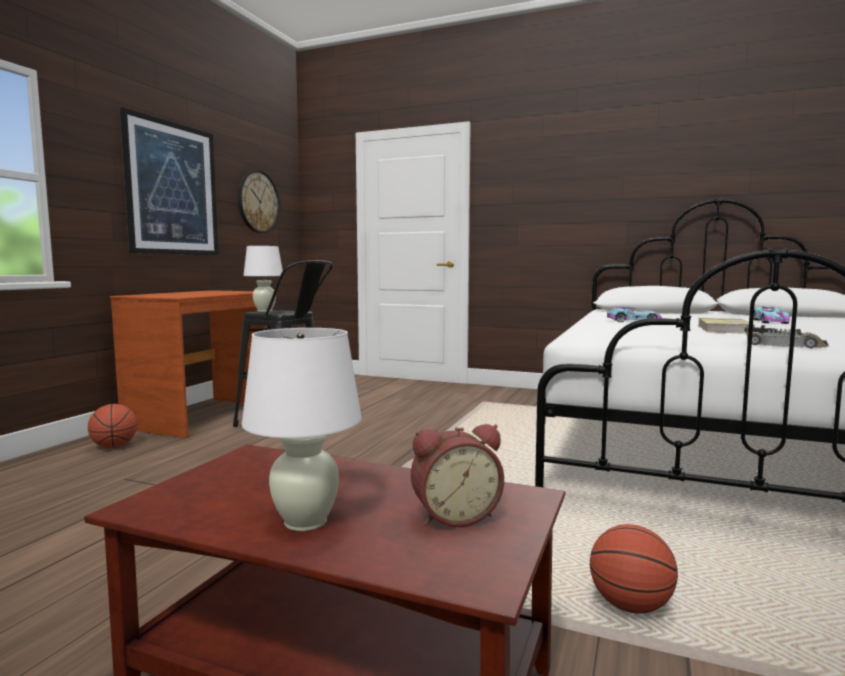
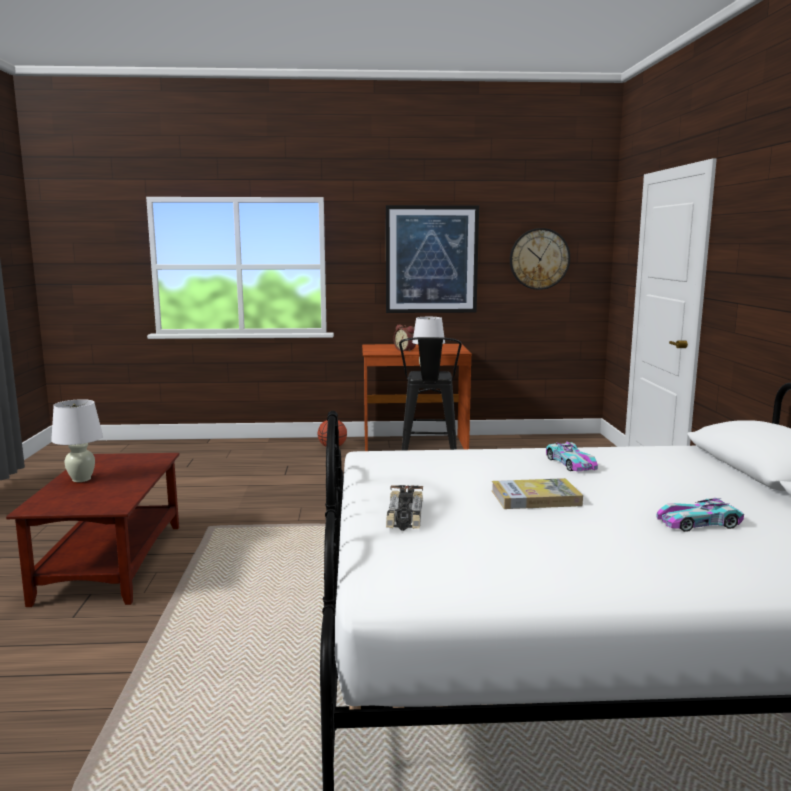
camera: 65 degrees right, 5 degrees up
(454, 516) = (90, 498): alarm clock -> alarm clock (406, 350)
(630, 606) = (200, 622): basketball -> none

